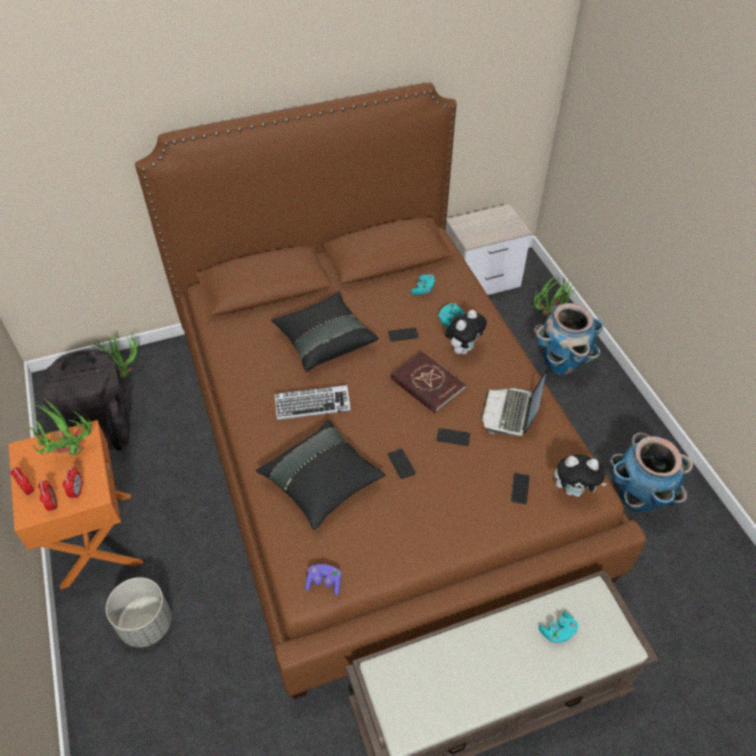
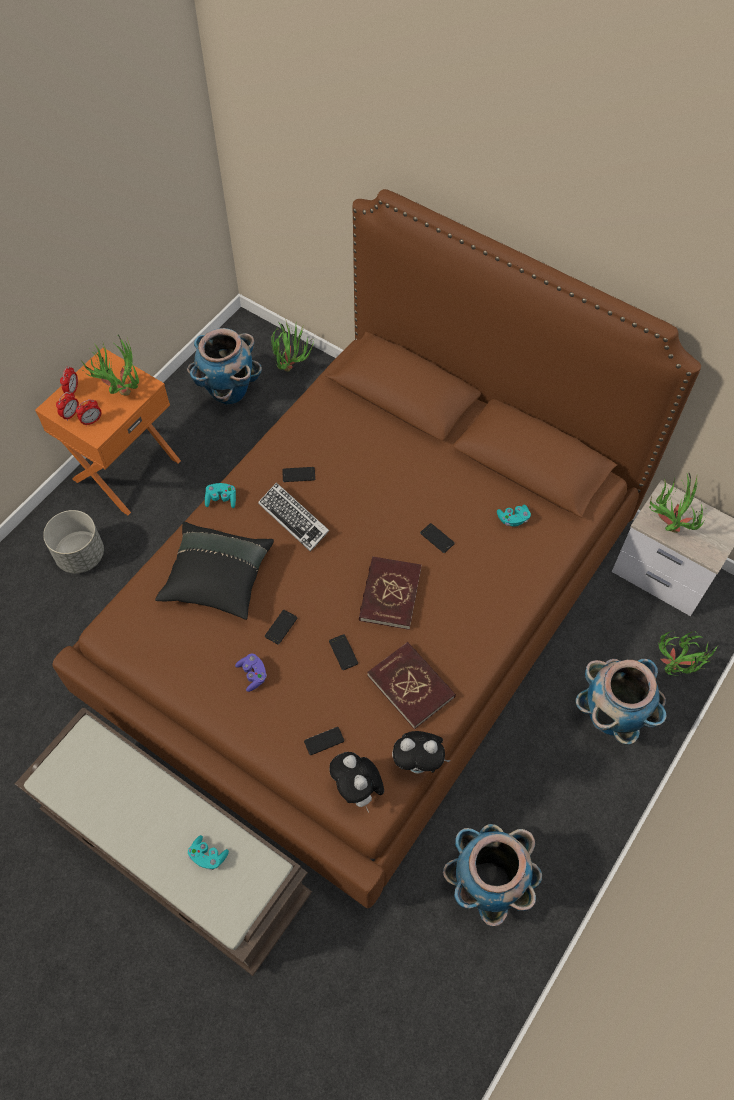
camera: 55 degrees right, 10 degrees up
(101, 425) = (228, 392): black backpack -> planter
(275, 381) = (298, 475): none -> phone
(324, 341) = (376, 481): black pillow -> none
(324, 582) = (124, 641): purple game controller -> purple game controller (253, 675)
(450, 320) = (491, 566): turquoise game controller -> turquoise game controller (221, 499)
(463, 349) = (461, 599): plush toy -> plush toy (418, 763)
(480, 234) = (666, 525): none -> potted plant
(511, 413) = (411, 686): laptop -> red book

